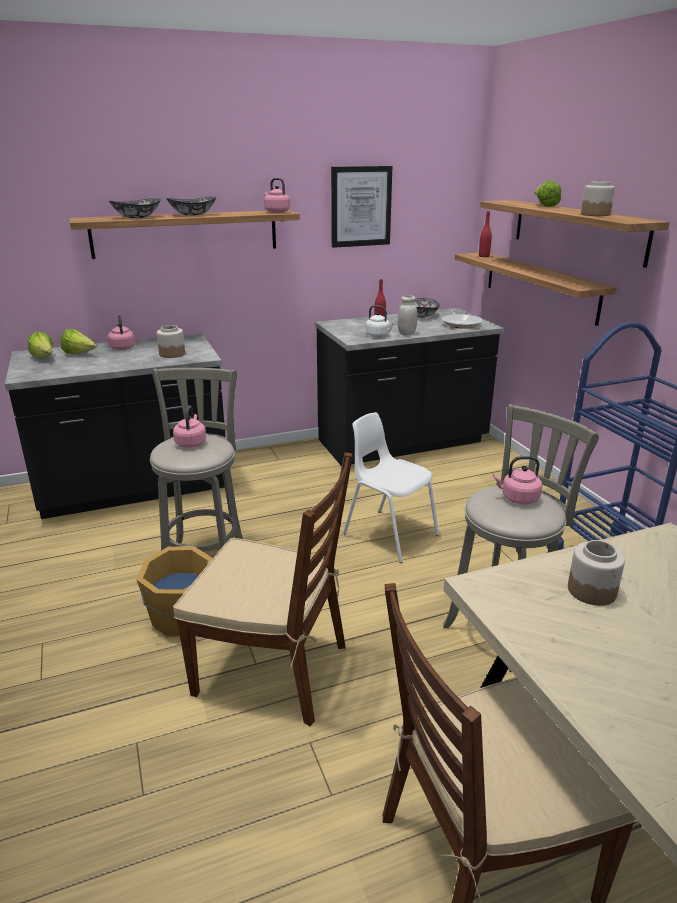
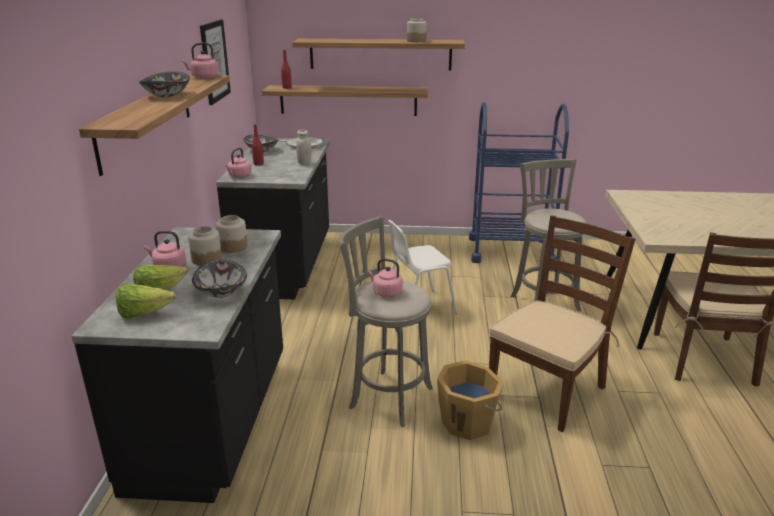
camera: 65 degrees left, 0 degrees up
(137, 217) = (147, 109): bowl -> bowl (222, 292)
(379, 335) = (295, 171): white kettle -> none
(518, 498) = (551, 214): pink kettle -> pink kettle (239, 176)
(544, 206) = (353, 39): lettuce -> none
(592, 590) = (663, 219): jar -> jar (206, 259)

